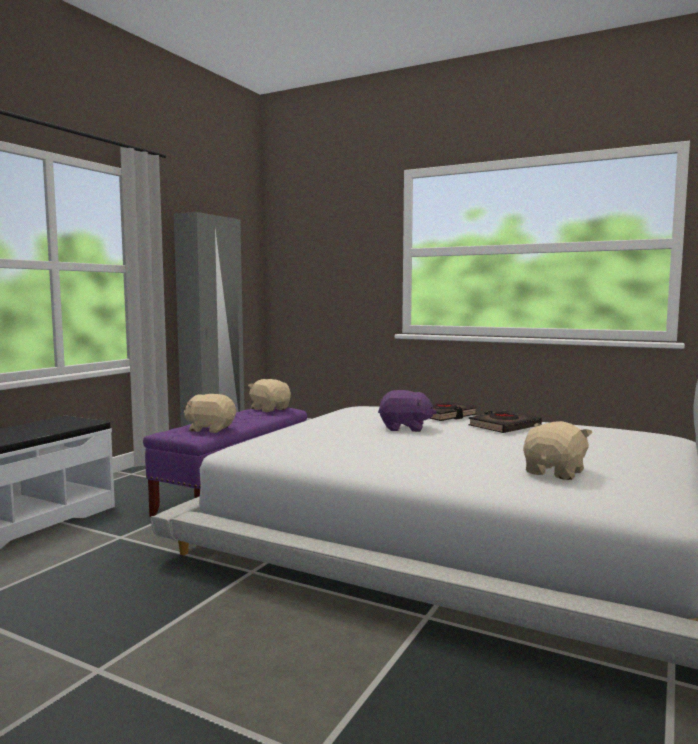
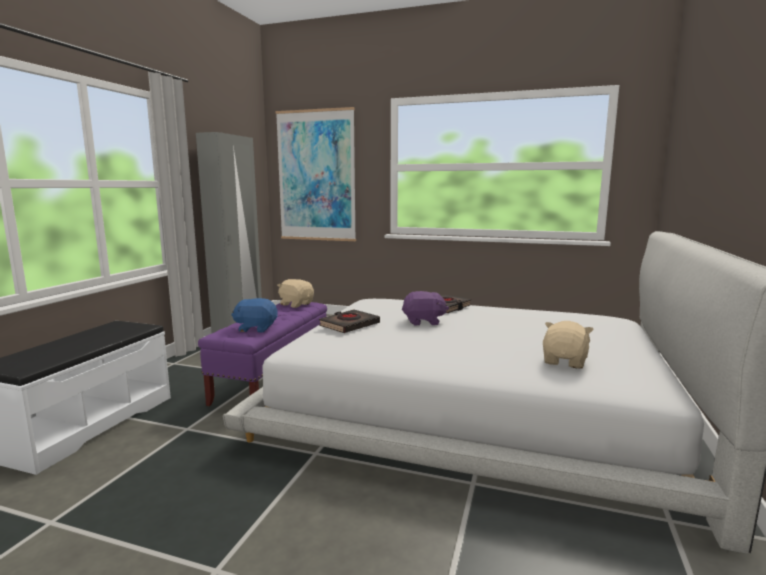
camera: 10 degrees left, 5 degrees up
(210, 429) = (256, 328): beige plush toy -> blue plush toy
(317, 264) = (316, 176): none -> picture
(504, 426) = (498, 316): black book -> black book (349, 325)

